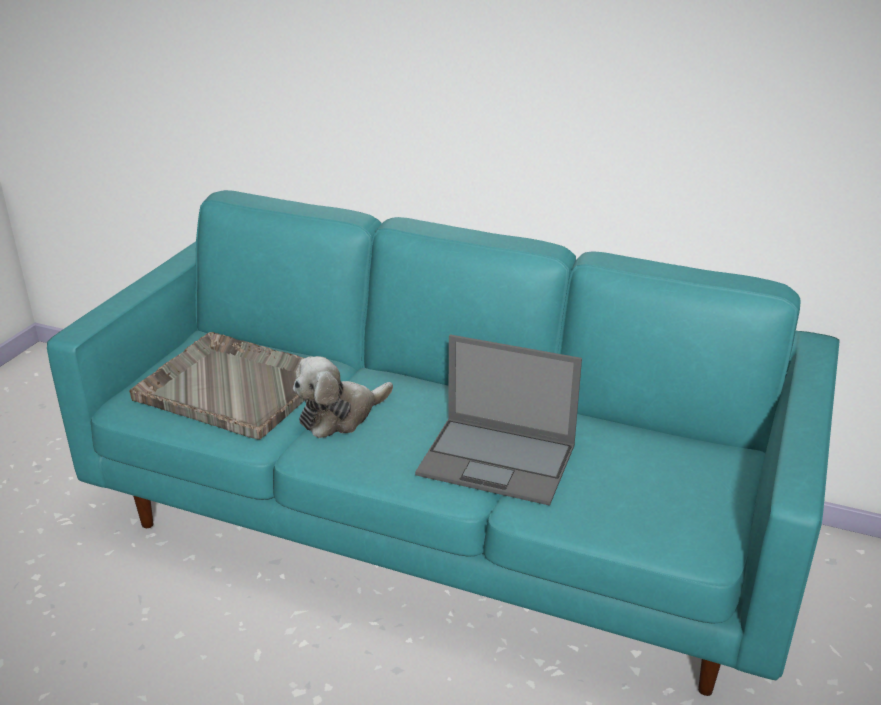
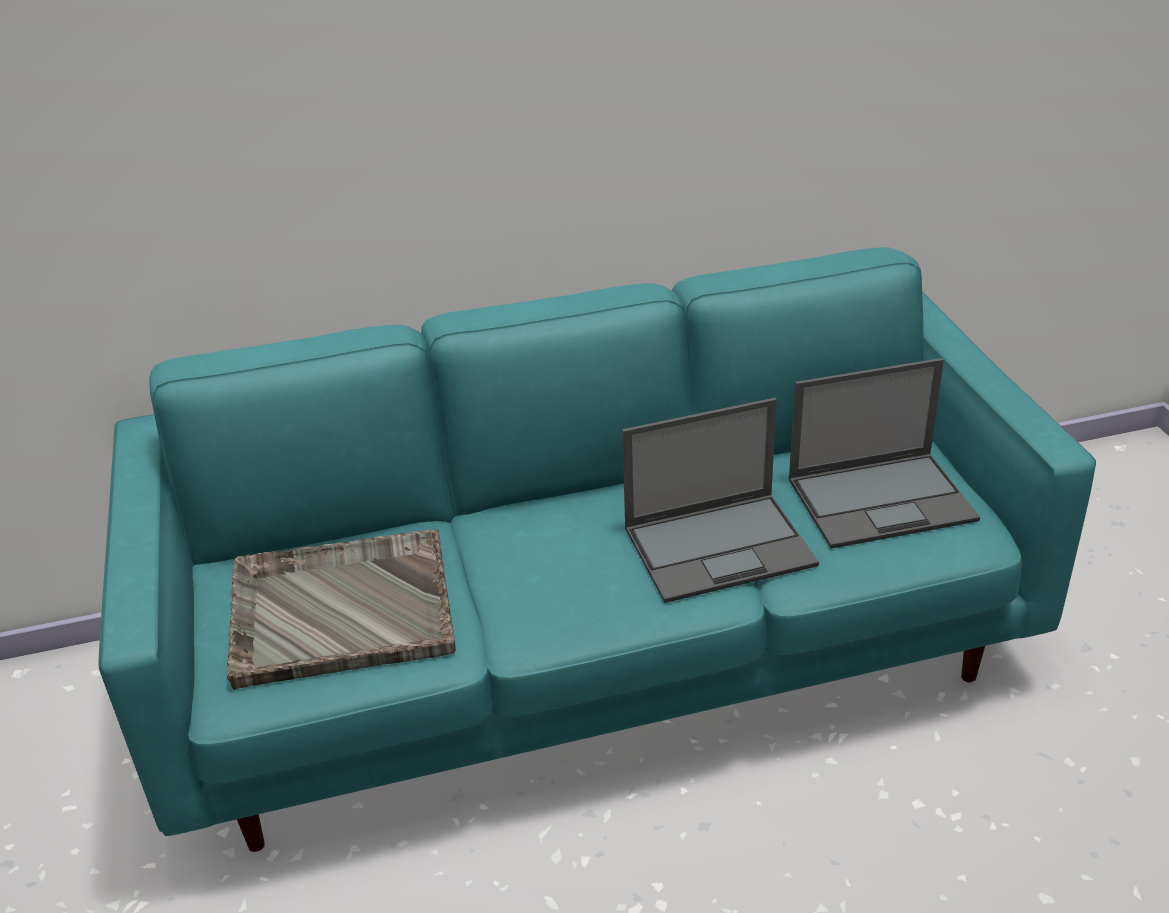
camera: 35 degrees left, 5 degrees up
(340, 415) = (506, 581): plush toy -> none
(659, 487) = (883, 499): none -> laptop

